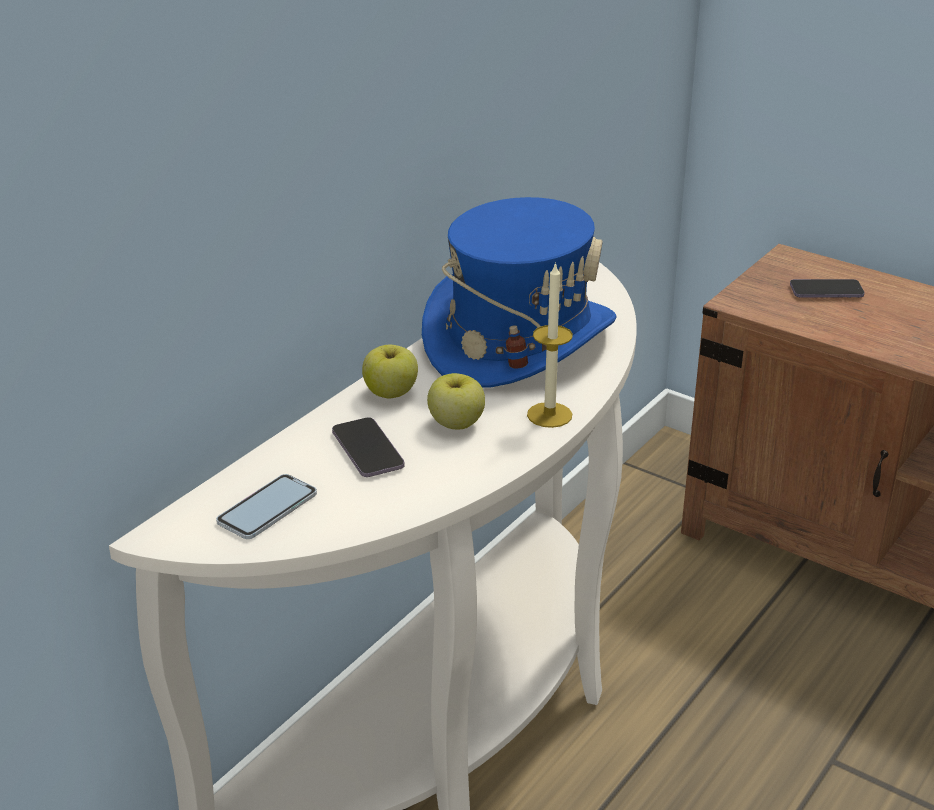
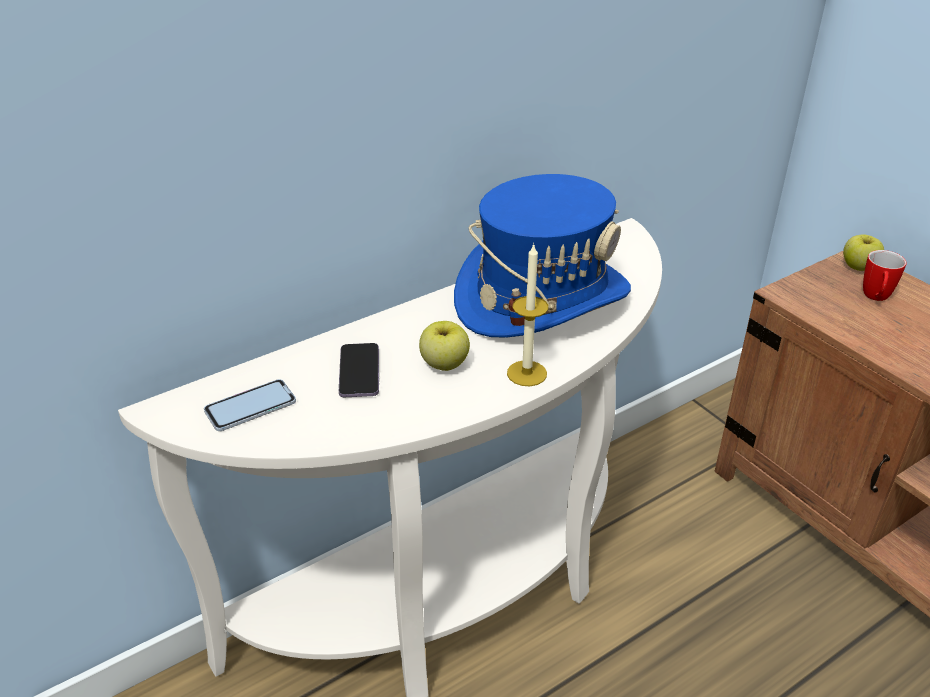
camera: 20 degrees right, 5 degrees up
(391, 393) = (409, 324): apple -> apple (859, 267)
(826, 291) = (875, 298): phone -> mug

